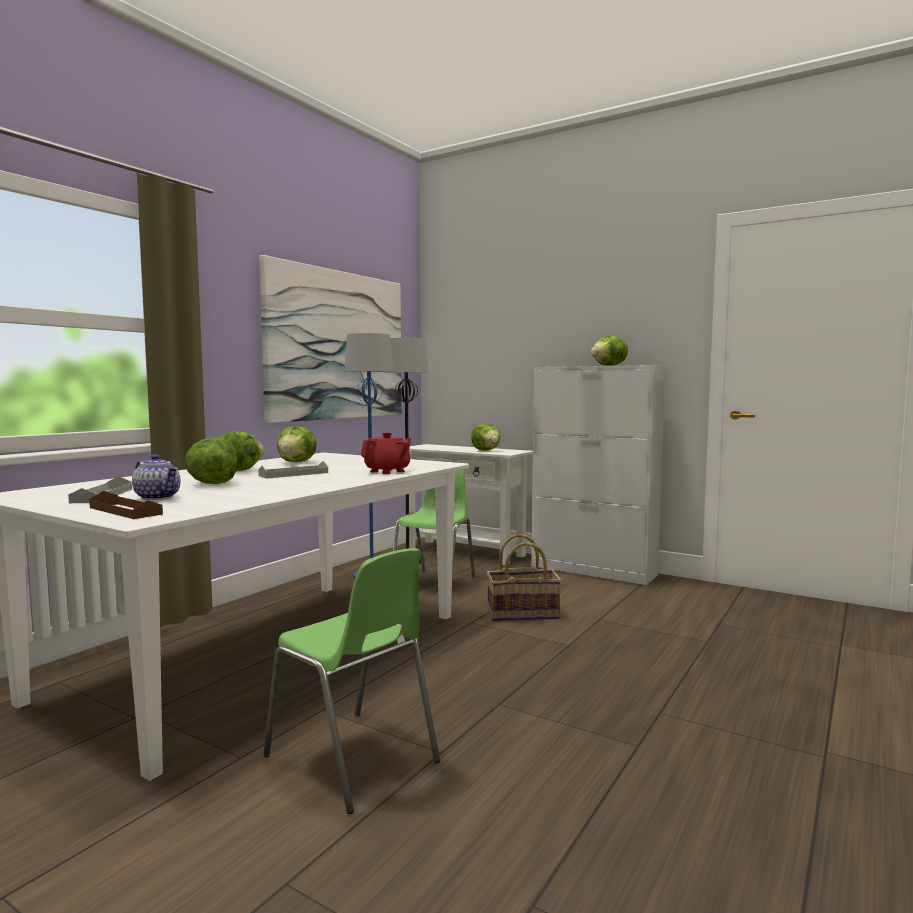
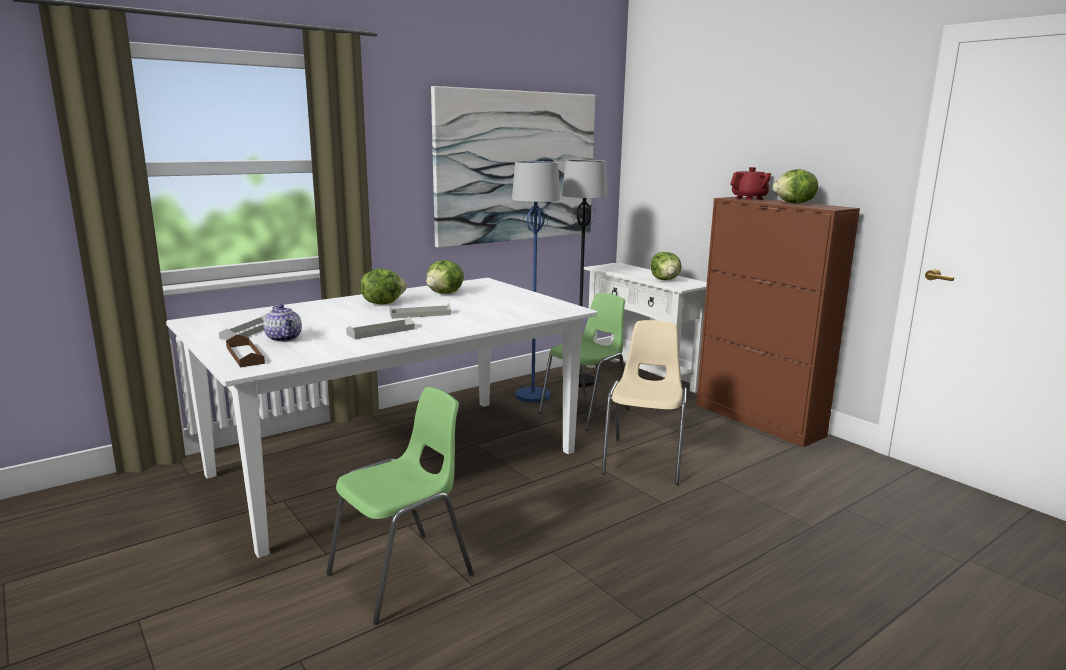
camera: 20 degrees right, 10 degrees up
(213, 483) = (343, 322): lettuce -> none
(269, 486) = (381, 331): none -> grey tray
(353, 759) = (403, 575): green chair -> green chair turned 105 degrees counterclockwise
(387, 471) = (504, 318): red teapot -> red teapot (749, 198)
(523, 613) = (644, 460): basket -> beige chair
(593, 570) = (758, 420): white cabinet -> brown cabinet

